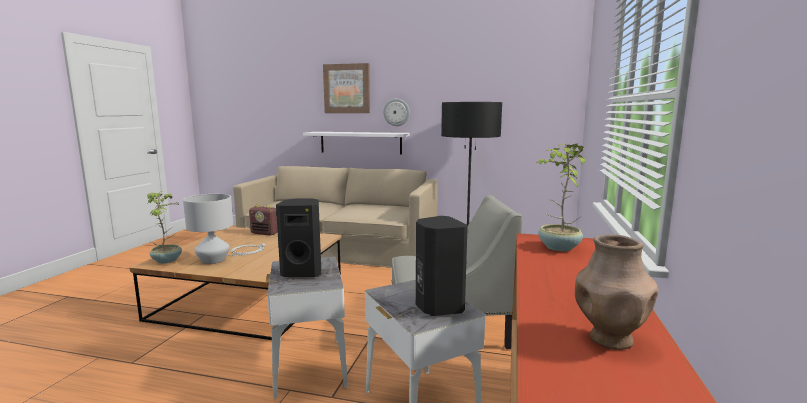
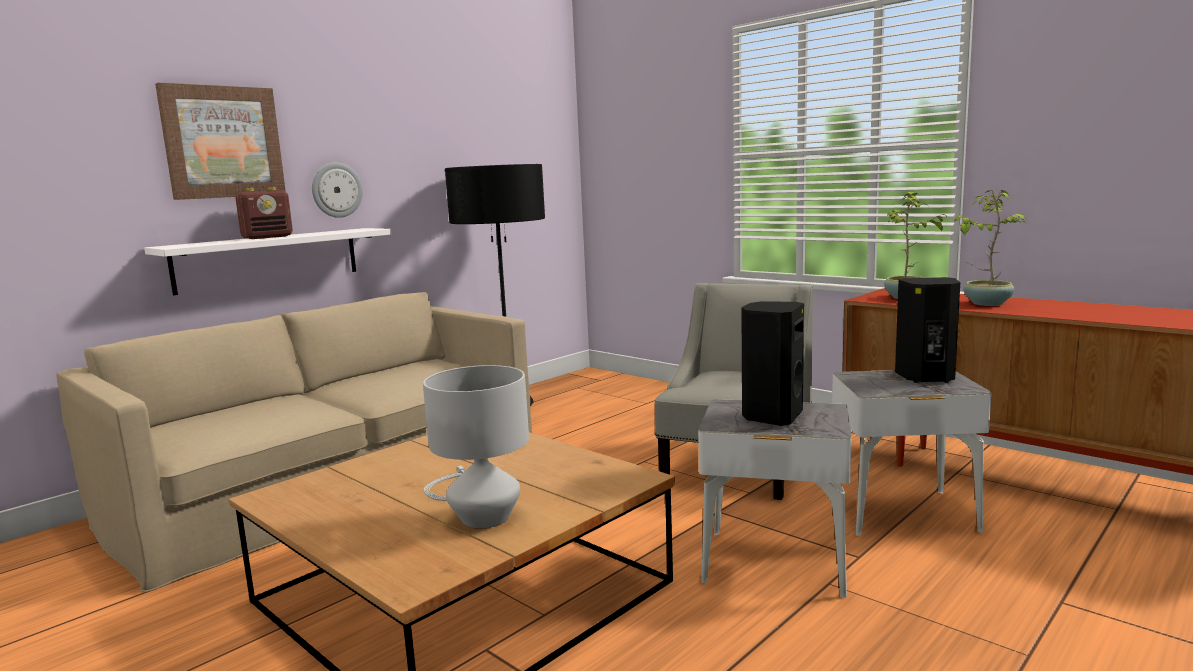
camera: 60 degrees left, 0 degrees up
(167, 260) = (413, 565): potted plant -> potted plant (986, 303)
(265, 233) = (365, 468): radio -> radio (268, 237)
(609, 339) = (1126, 312): brown vase -> none

